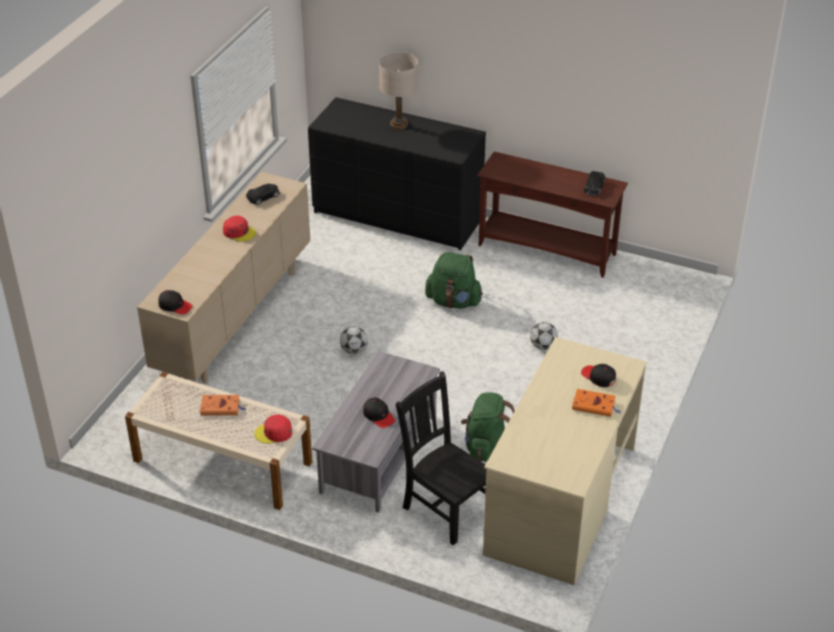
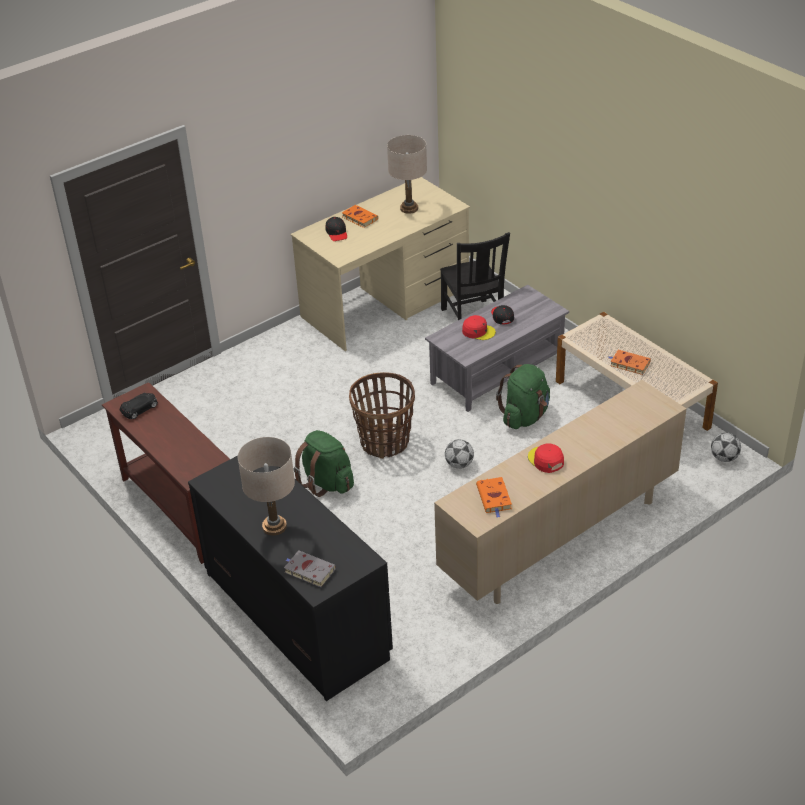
camera: 150 degrees left, 0 degrees up
(175, 306) = (647, 397): black cap -> none
(263, 197) = (494, 498): black toy car -> orange book
(274, 433) = (593, 332): red cap -> red cap (478, 331)
(354, 111) = (308, 570): none -> grey book
(433, 348) = (385, 442): none -> basket
(486, 447) = (408, 351): green backpack -> green backpack (525, 416)
(543, 346) = (287, 413): football -> football (724, 458)
(551, 438) = (409, 208): none -> beige table lamp

